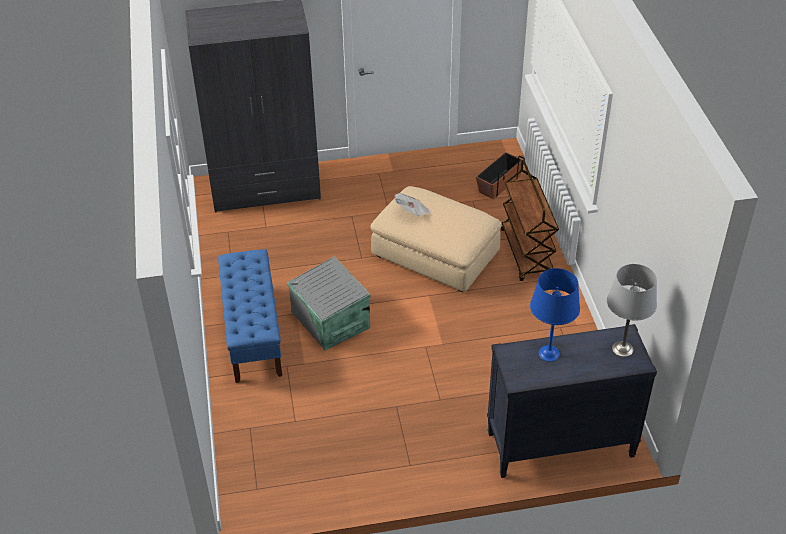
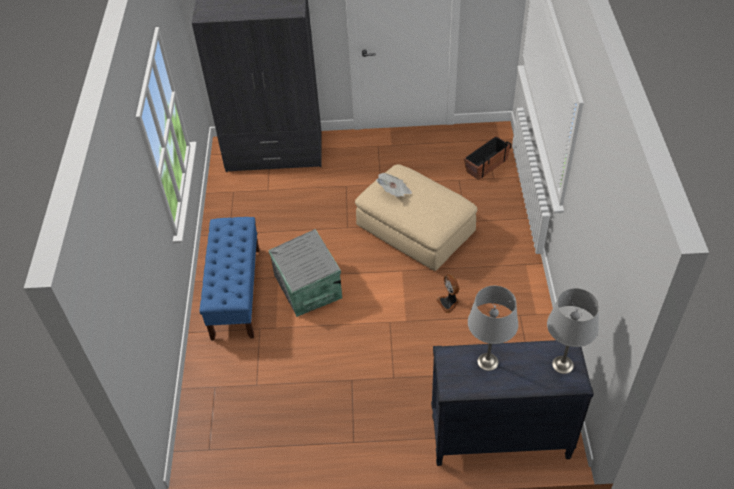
camera: 10 degrees right, 5 degrees up
(484, 322) = (449, 303): none -> fan
(527, 253) = (501, 237): brown cart -> none
(549, 353) = (488, 362): blue table lamp -> grey table lamp

